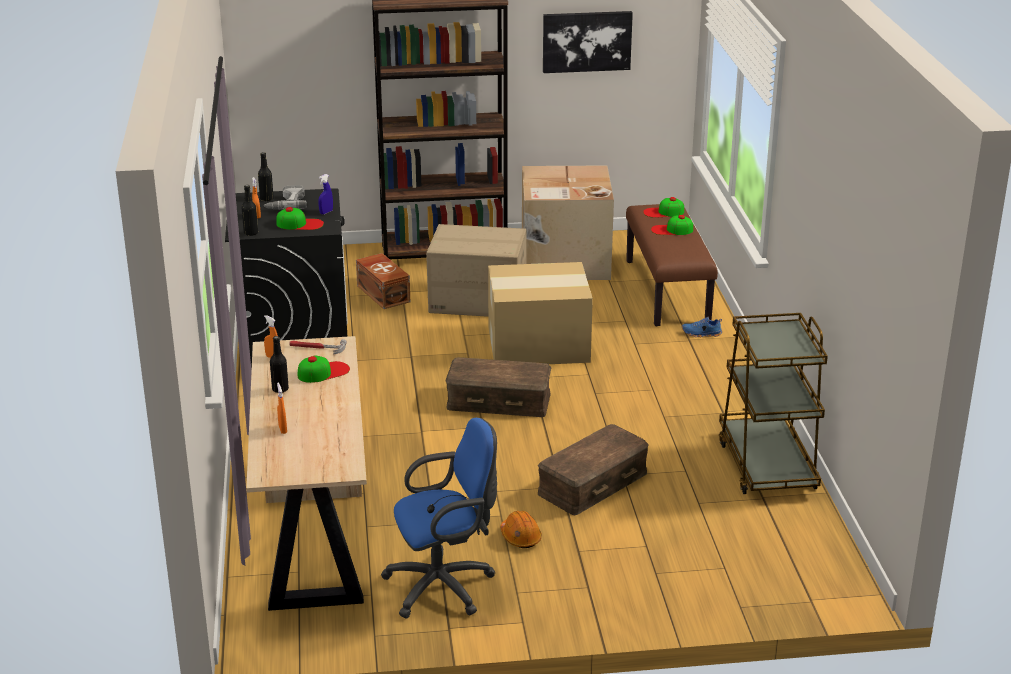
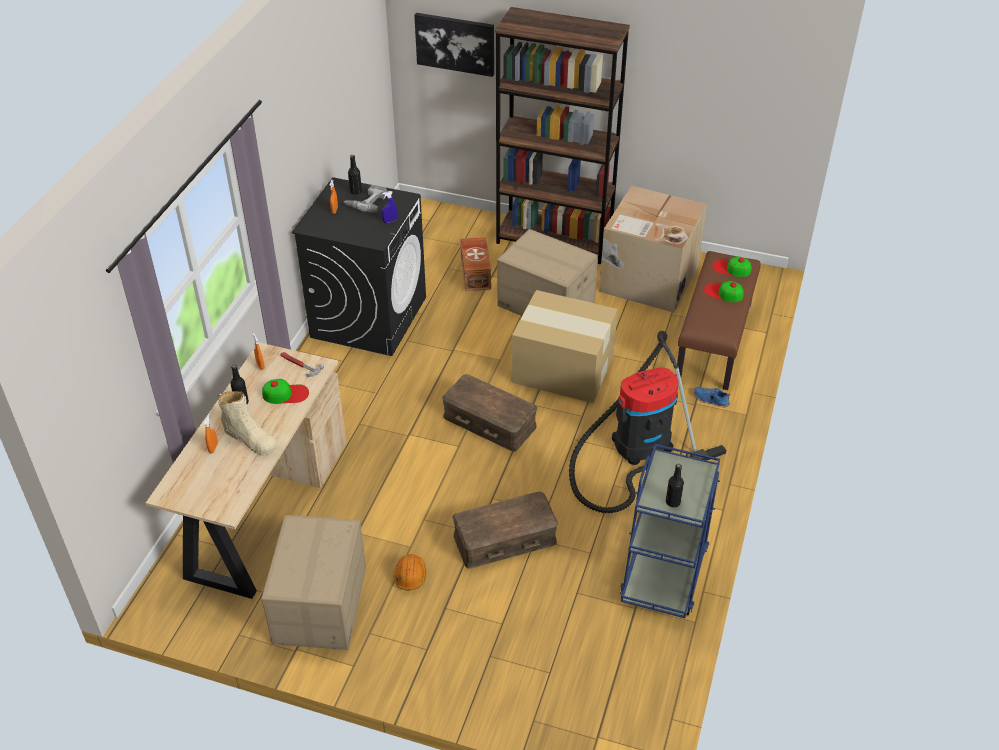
camera: 25 degrees right, 15 degrees up
(251, 233) = (316, 229): black bottle -> black bottle (673, 502)
(300, 224) = (360, 229): cap -> none
(317, 412) = (250, 438): none -> beige boot
(445, 586) = (321, 604): blue office chair -> cardboard box
(586, 41) = (707, 88): picture -> picture (455, 43)
(662, 384) = (636, 447): none -> vacuum cleaner
(767, 465) = (664, 572): brown cart -> blue cart

